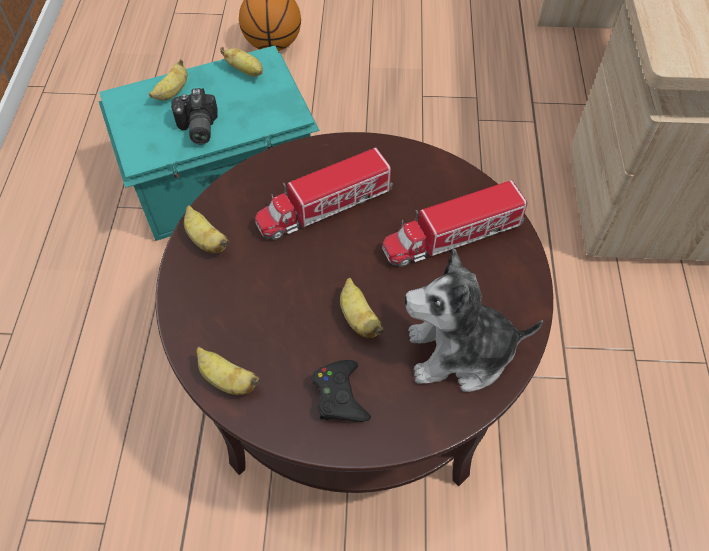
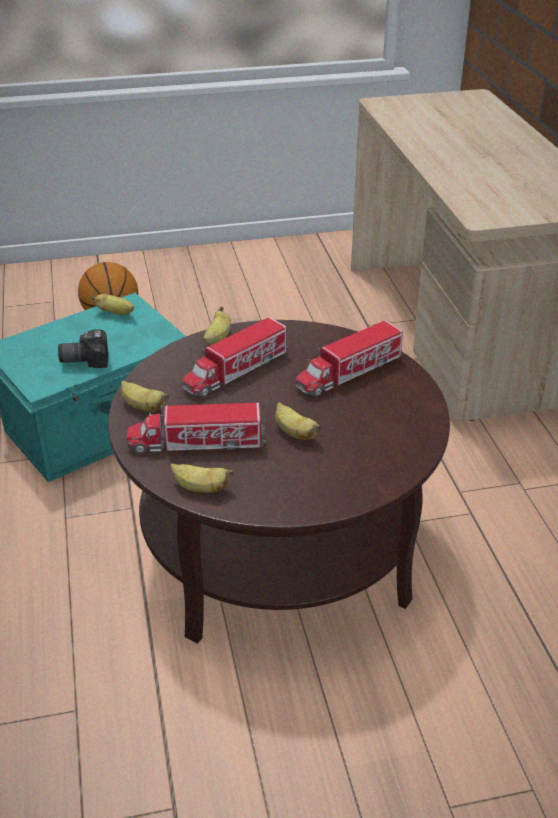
camera: 15 degrees left, 20 degrees down
(172, 92) = (52, 337): banana -> banana (217, 339)
(196, 128) = (85, 358): camera -> camera turned 105 degrees clockwise
(246, 308) = (197, 443): none -> toy truck
(340, 395) = (299, 481): black game controller -> none
(460, 353) = (385, 439): plush toy -> none

